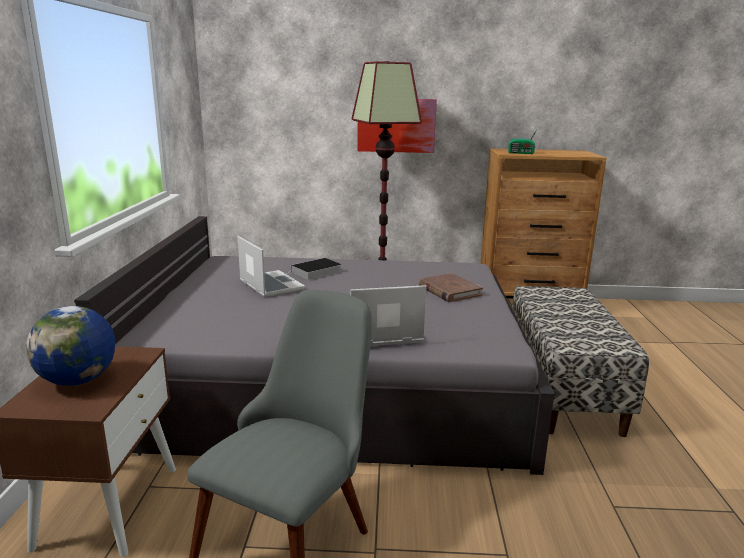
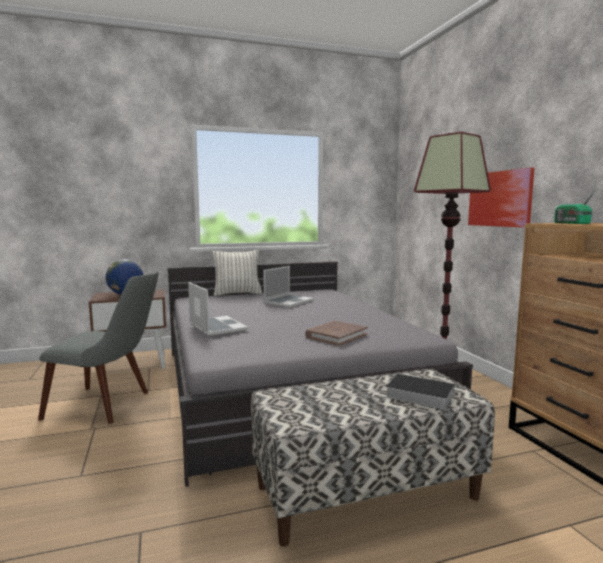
camera: 70 degrees right, 10 degrees down
(162, 303) = (237, 293): none -> pillow
(315, 272) = (328, 305): book -> book (417, 395)

